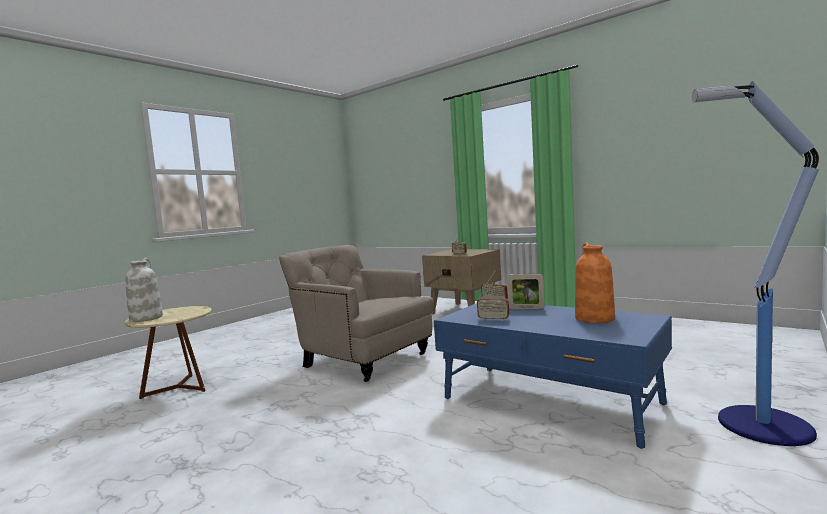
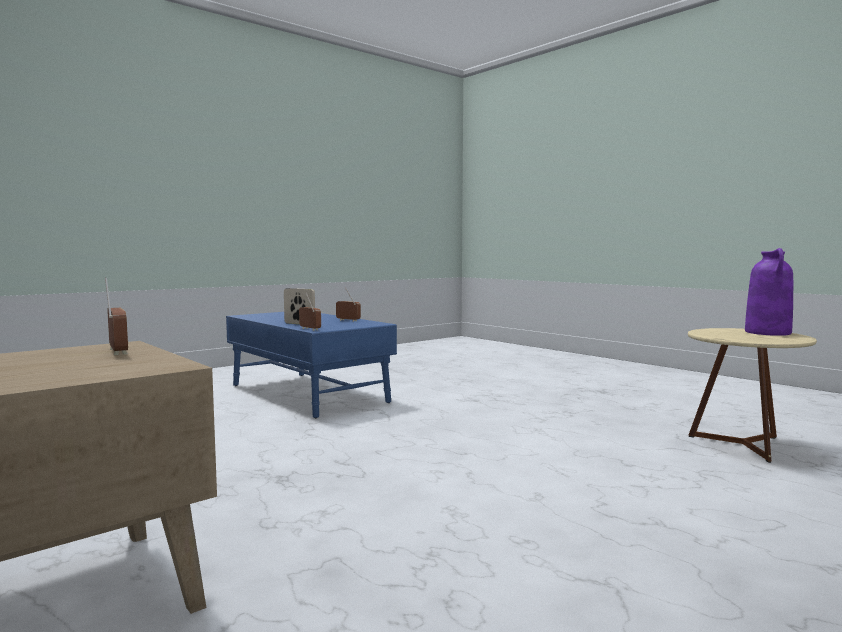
camera: 170 degrees left, 0 degrees up
(146, 318) = (768, 333): white vase -> purple vase
(361, 359) = (476, 452): beige armchair -> none
(594, 318) = (278, 317): orange vase -> none
(761, 425) = (215, 375): floor lamp -> none

